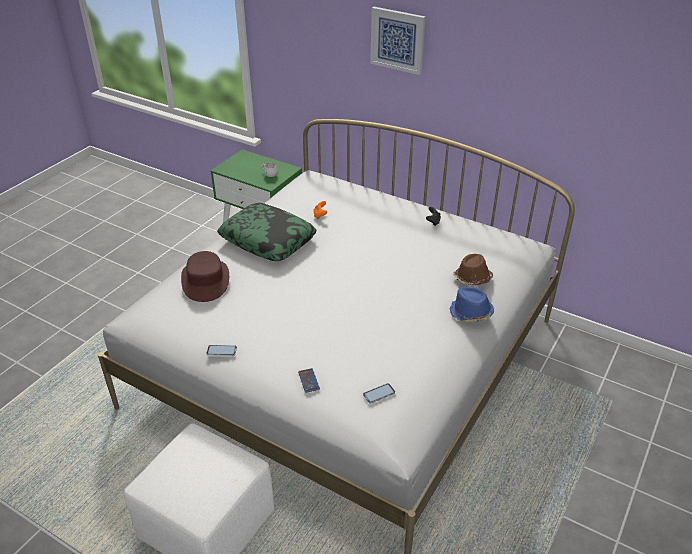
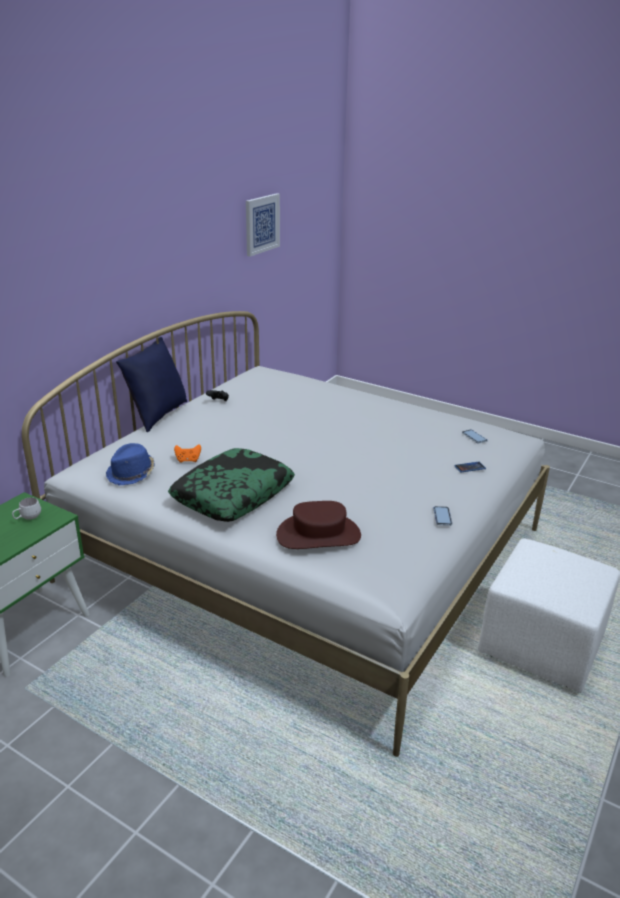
camera: 90 degrees left, 10 degrees down
(397, 40) = (102, 244): picture -> picture (261, 224)
(403, 196) = (157, 415): none -> blue pillow
(470, 313) = (363, 396): blue hat -> blue hat (131, 474)
(472, 279) = (315, 392): brown hat -> none

